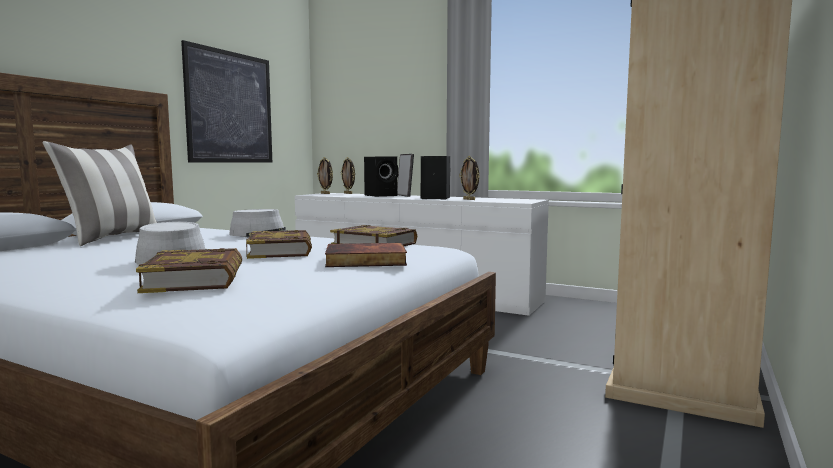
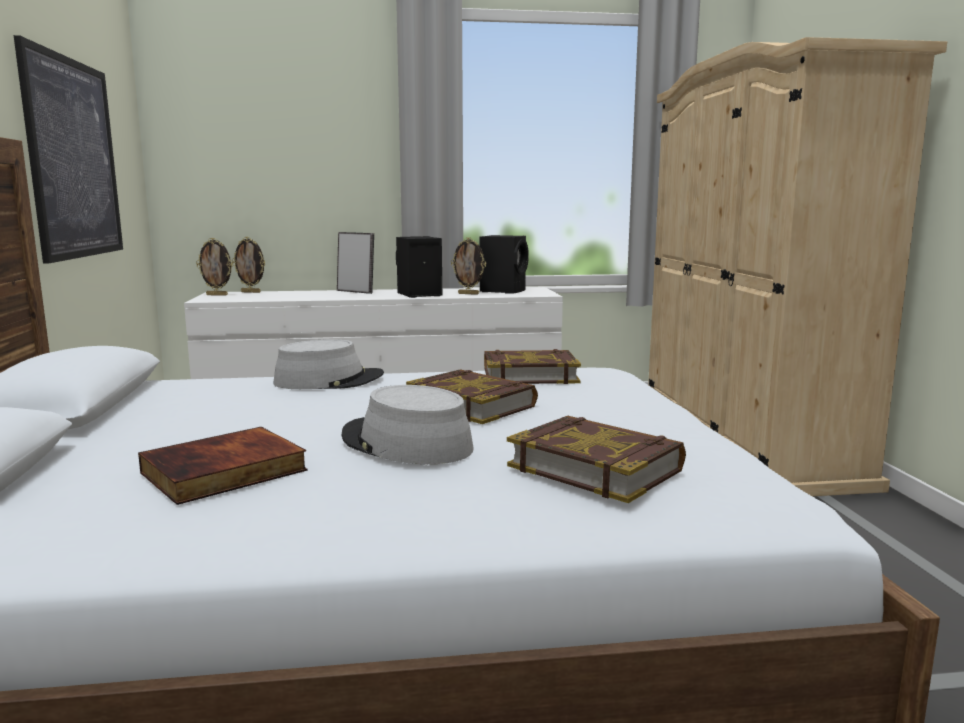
camera: 35 degrees left, 5 degrees up
(112, 239) = (113, 427): pillow -> none
(365, 260) = (620, 402): book -> book (224, 472)
(382, 195) = (325, 294): black speaker -> black speaker (504, 291)

